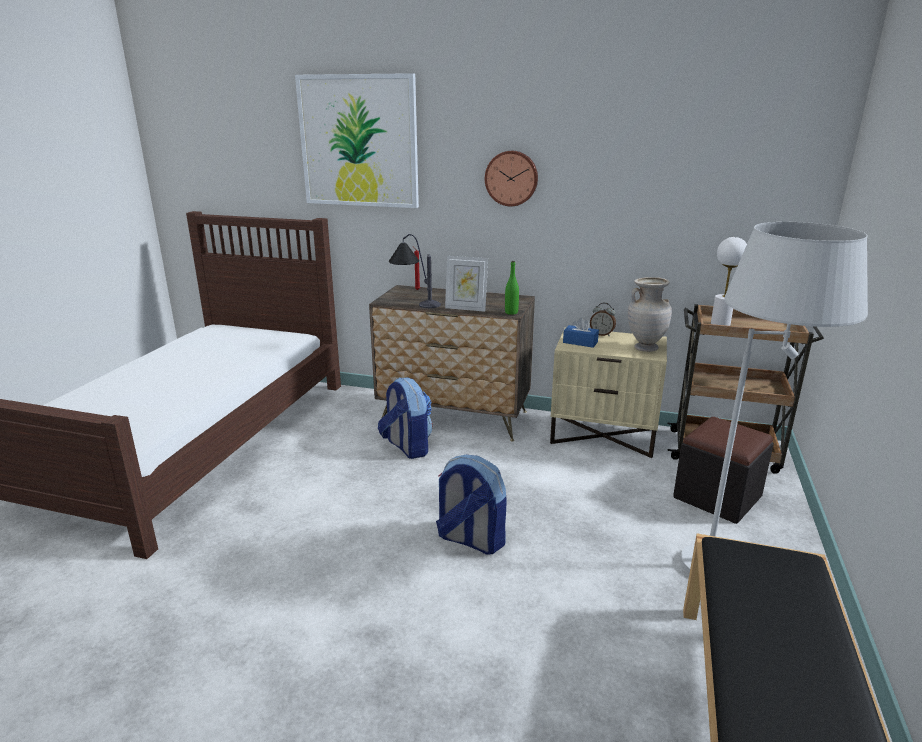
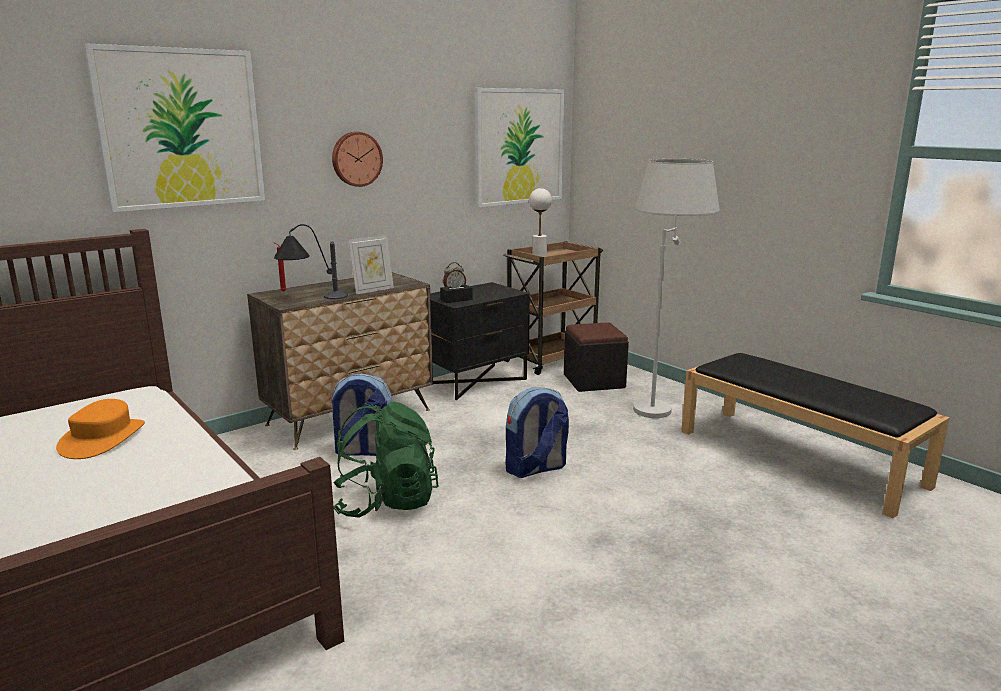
camera: 55 degrees left, 5 degrees down
(215, 358) = (103, 438): none -> orange hat
(339, 492) = (386, 502): none -> green backpack
(511, 312) = (414, 283): green bottle -> none
(580, 342) = (456, 299): blue tissue box -> black tissue box
(603, 435) = (475, 381): beige nightstand -> black nightstand
(645, 348) = (500, 290): beige vase -> none
(740, 180) = (518, 147): none -> picture

